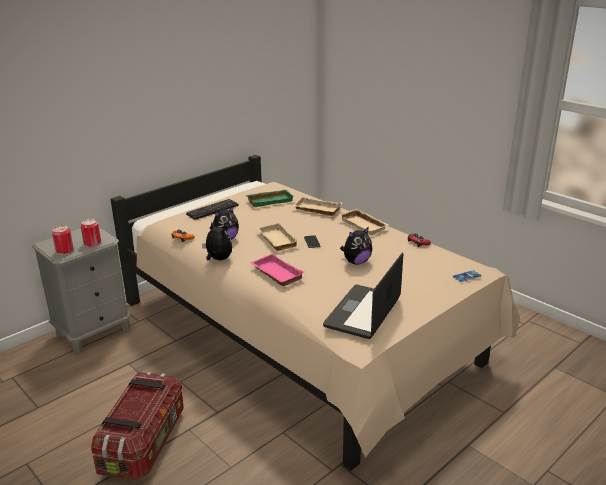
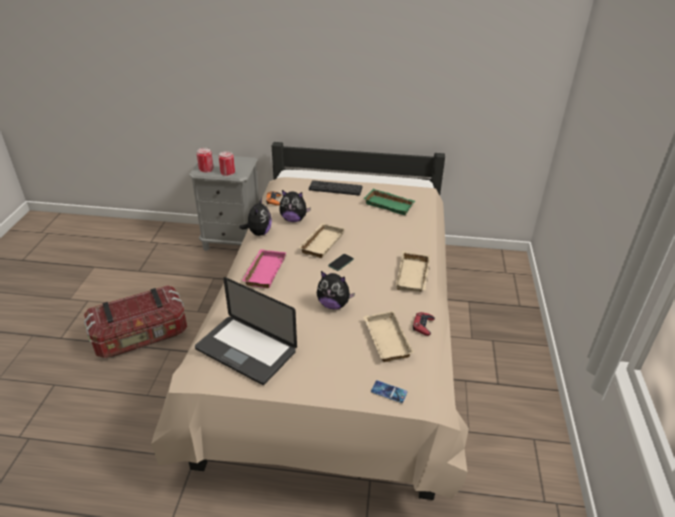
camera: 50 degrees right, 10 degrees up
(316, 210) = (406, 235): beige tray -> beige tray (385, 339)
(363, 312) = (246, 350): laptop -> laptop turned 135 degrees counterclockwise

